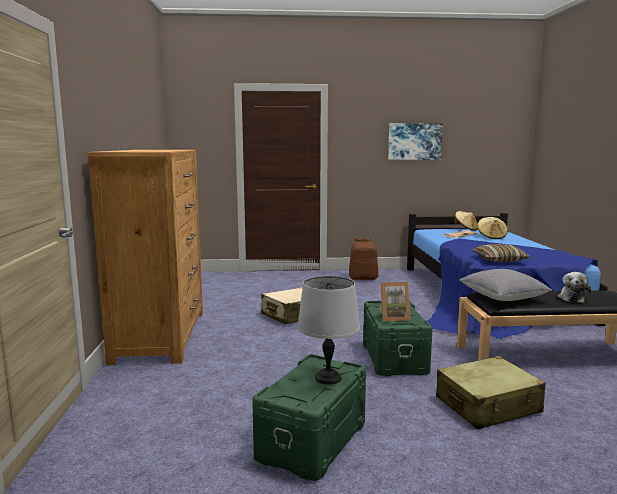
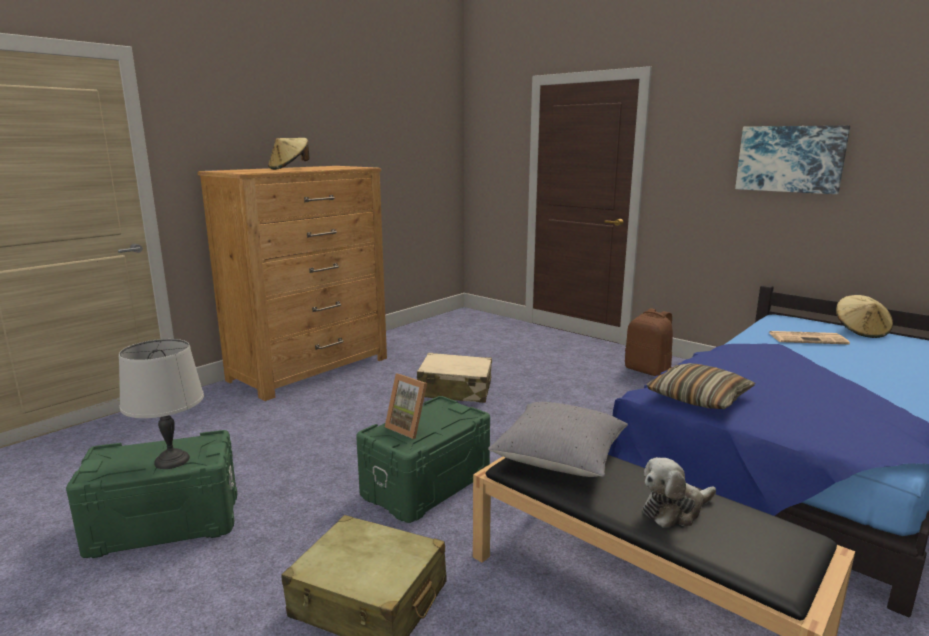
camera: 45 degrees right, 5 degrees up
(491, 237) = (862, 356): beige hat -> beige hat (289, 169)

